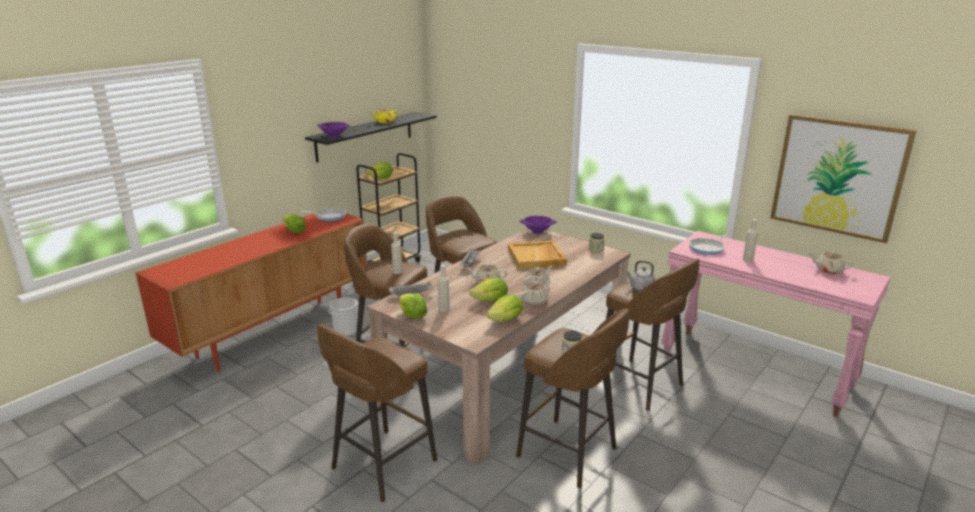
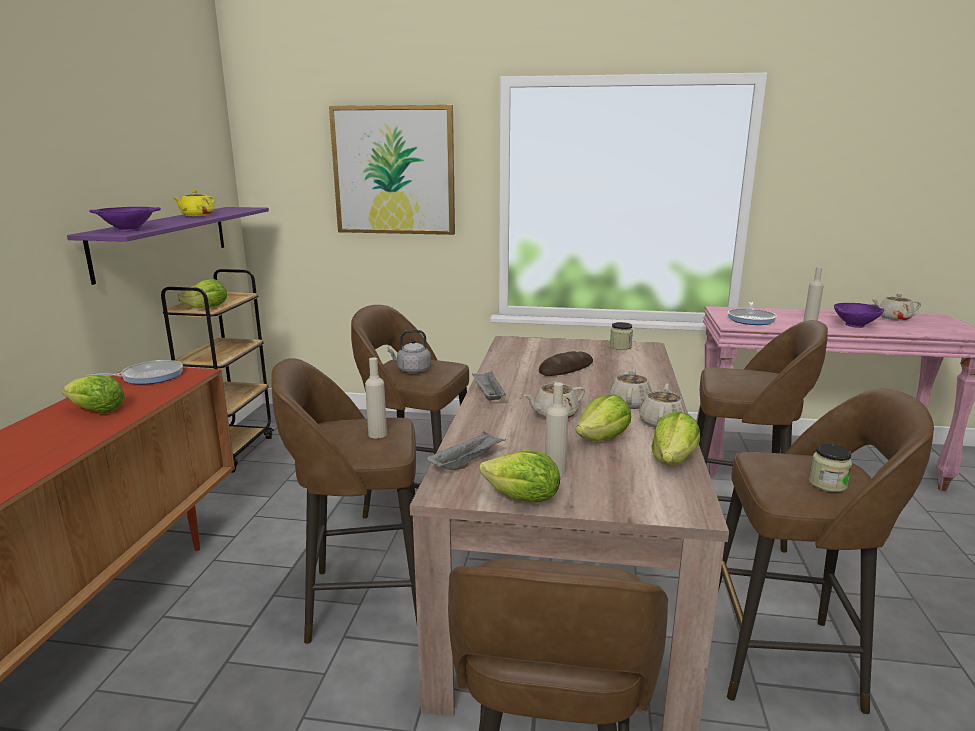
camera: 30 degrees left, 5 degrees down
(346, 330) = (233, 578): bucket -> none
(365, 136) = (163, 241): black shelf -> purple shelf
(537, 231) = (515, 341): purple bowl -> purple bowl (855, 325)
(537, 257) = (566, 368): beige tray -> bread
(640, 288) = (739, 378): grey kettle -> grey kettle (412, 370)
(838, 176) = (867, 209): picture -> picture (394, 171)

